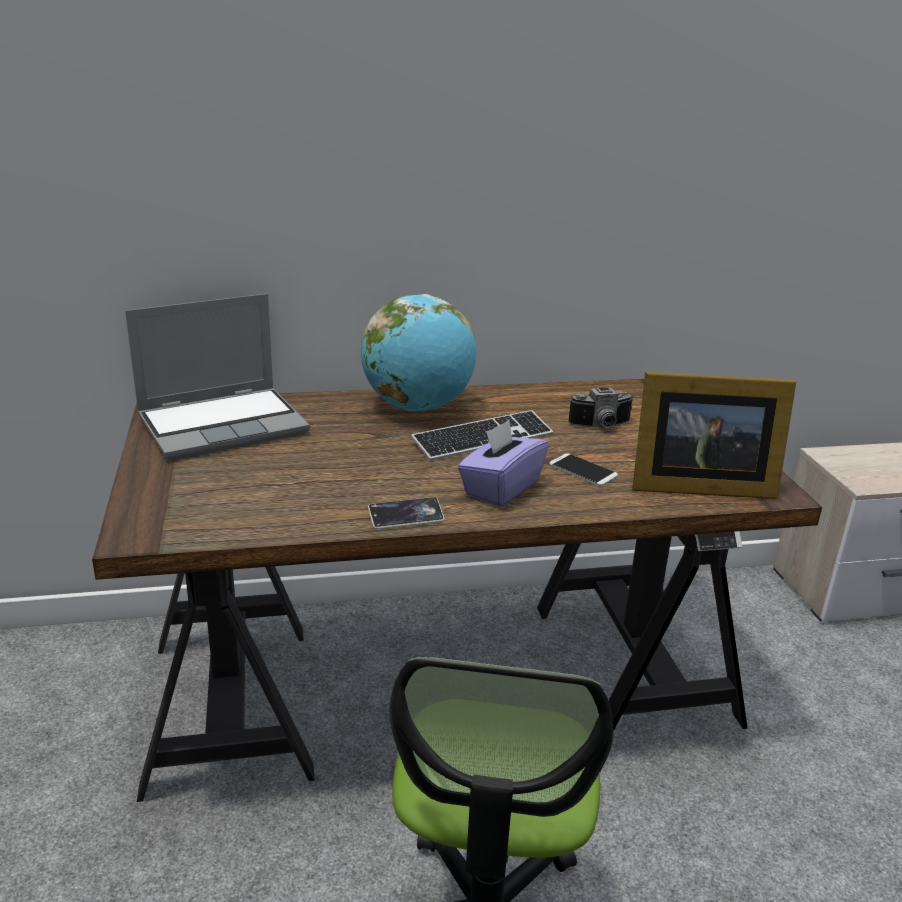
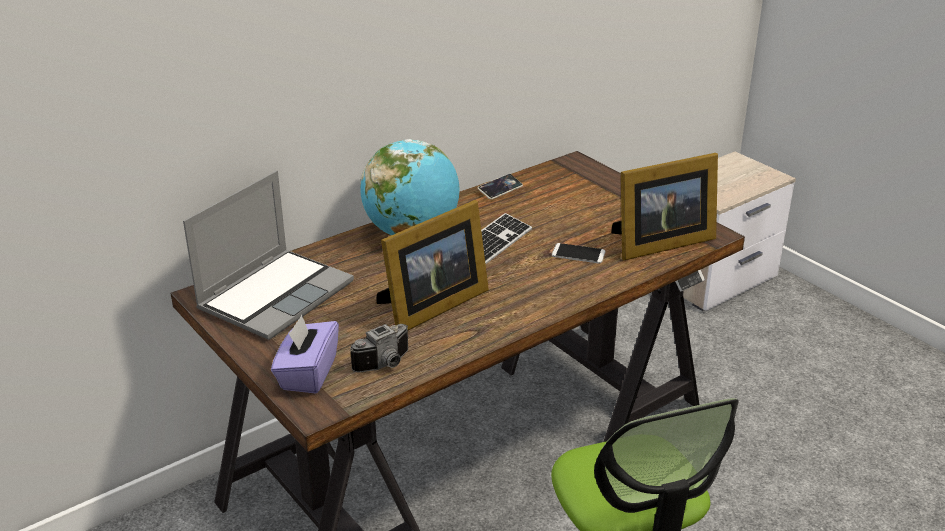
camera: 25 degrees left, 5 degrees up
(362, 475) = (430, 306): none -> picture frame
(406, 517) = (494, 330): phone -> phone (500, 189)
(500, 488) = (536, 286): purple tissue box -> purple tissue box (307, 374)
(602, 426) = (560, 212): camera -> camera (386, 364)

